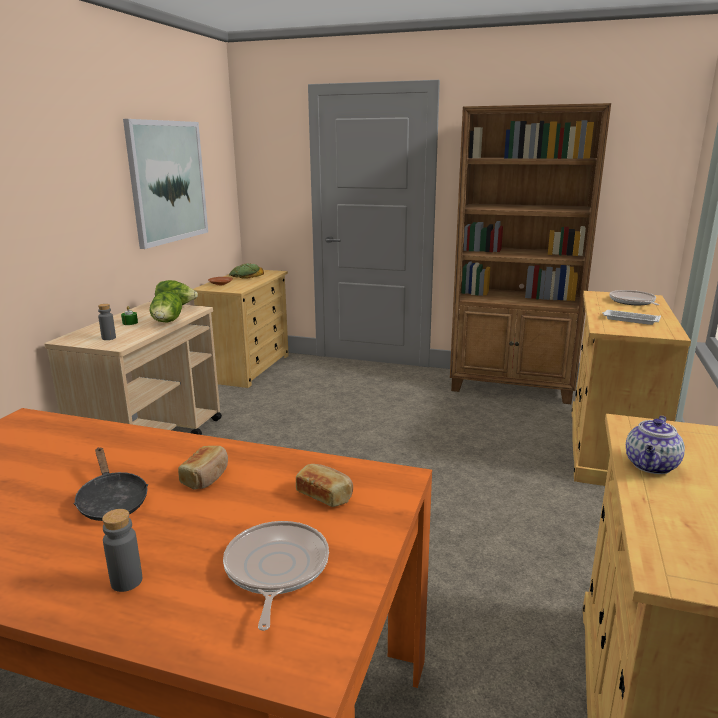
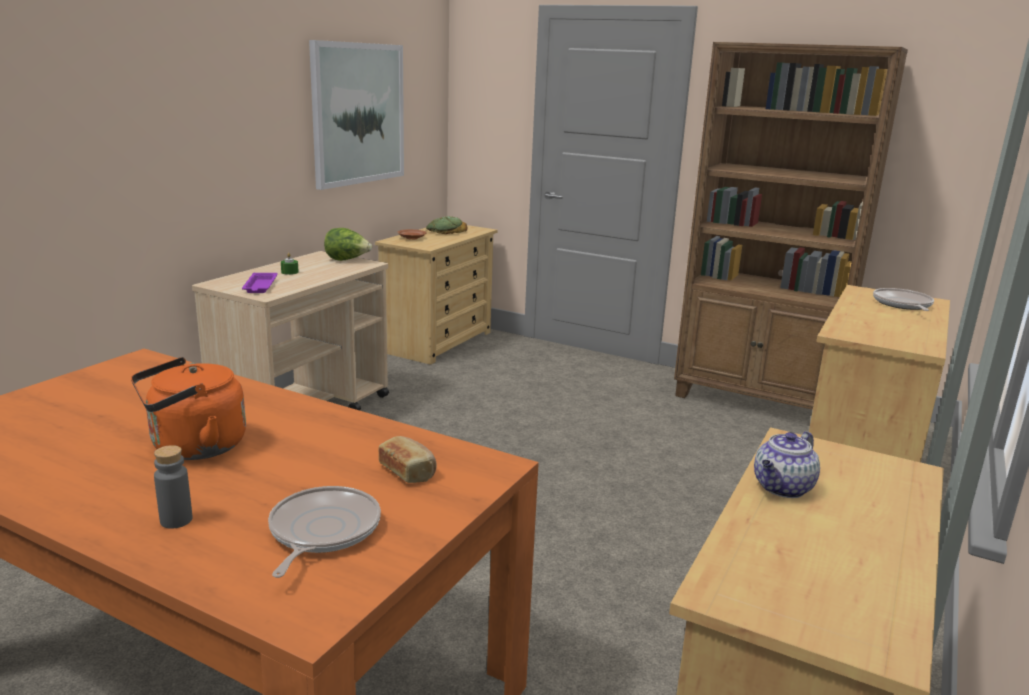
camera: 10 degrees right, 0 degrees up
(109, 338) = (260, 286): grey bottle -> purple tray
(112, 501) = (193, 448): black frying pan -> orange kettle
(167, 323) = (329, 276): lettuce -> none
(206, 477) = (295, 437): bread -> none
(629, 320) = (881, 325): white tray -> none

